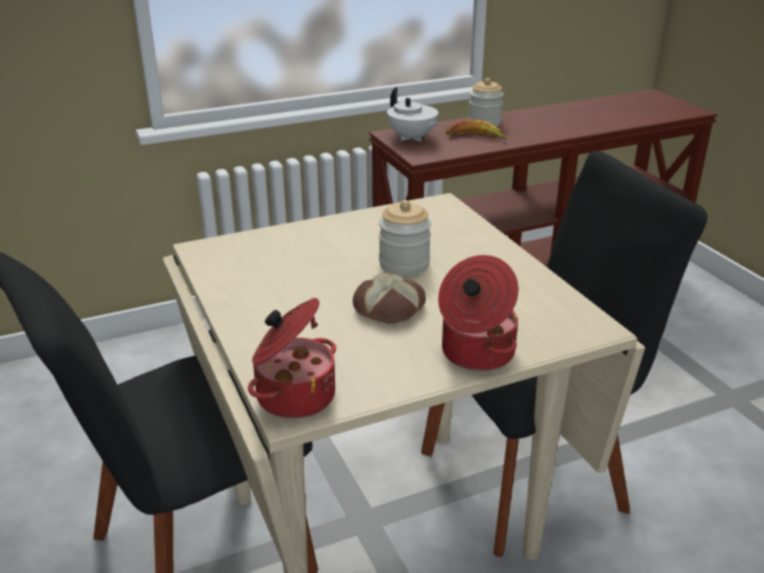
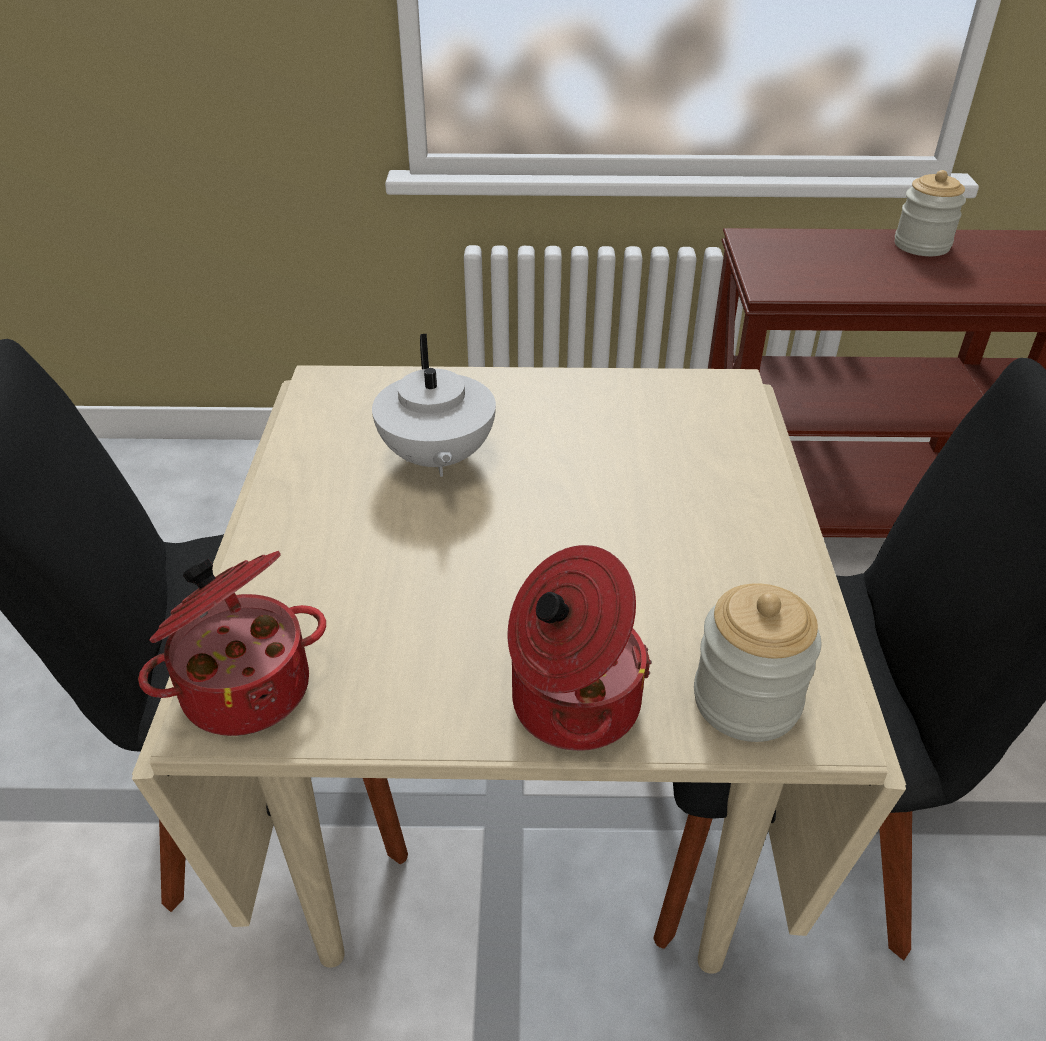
camera: 25 degrees right, 10 degrees up
(390, 308) = (503, 567): bread -> none
(404, 264) = (585, 488): jar -> jar (746, 700)
(412, 138) = (782, 252): white teapot -> white teapot (436, 459)
(475, 136) = (887, 268): banana -> none

